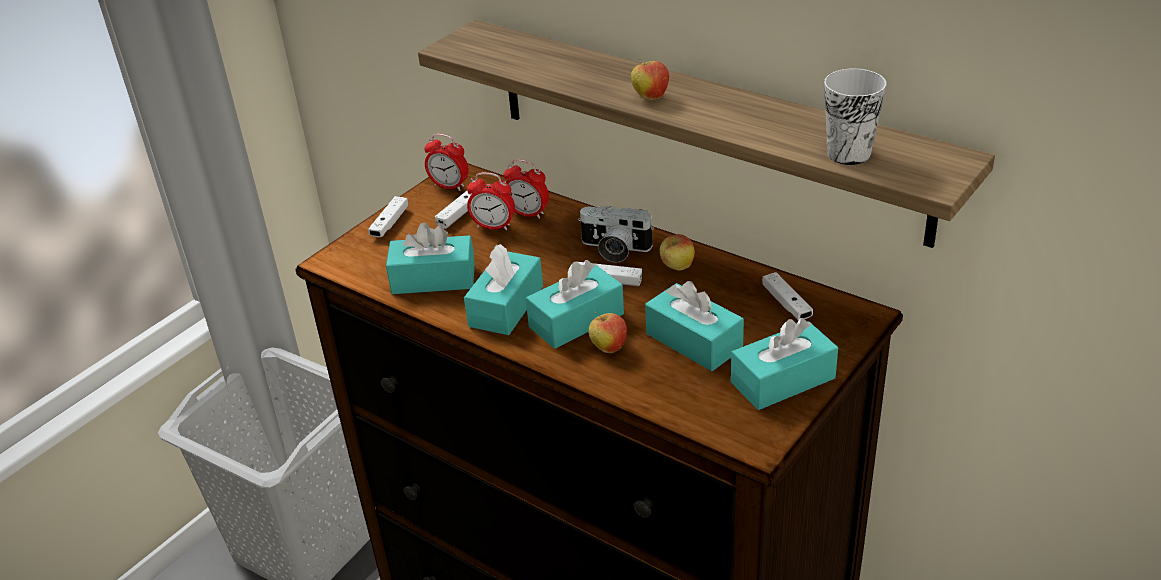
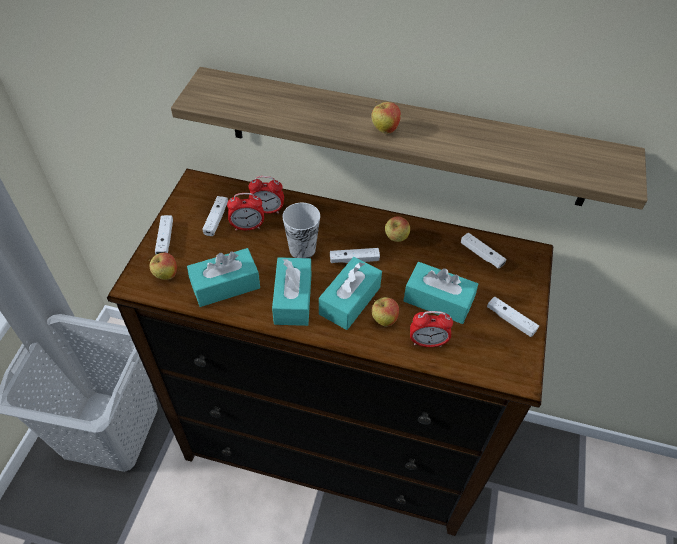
camera: 25 degrees left, 15 degrees up
(371, 257) = (166, 275): none -> apple
(449, 186) = (195, 195): alarm clock -> alarm clock (427, 342)
(614, 250) = (345, 231): camera -> none
(783, 380) = (510, 320): turquoise tissue box -> white game controller
(848, 154) = (554, 163): cup -> cup (302, 249)

